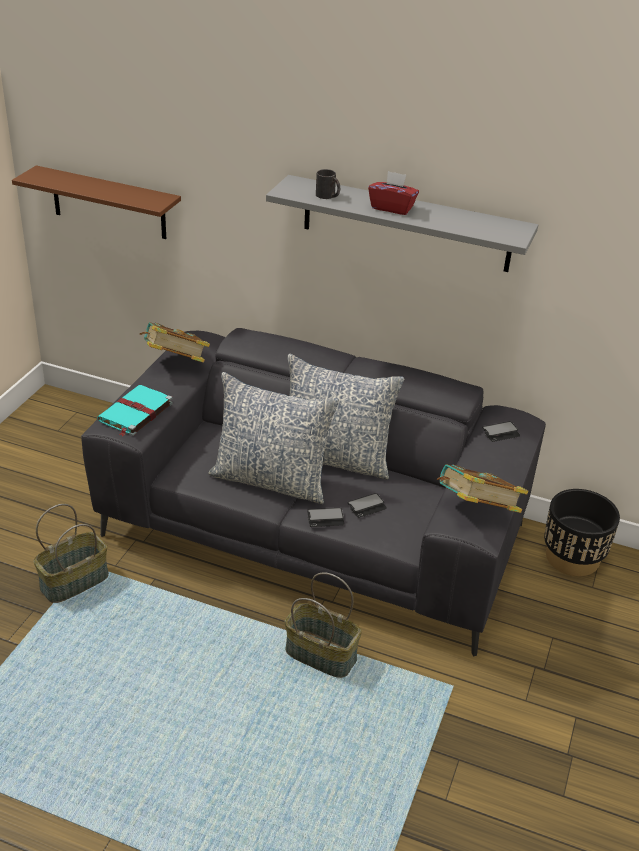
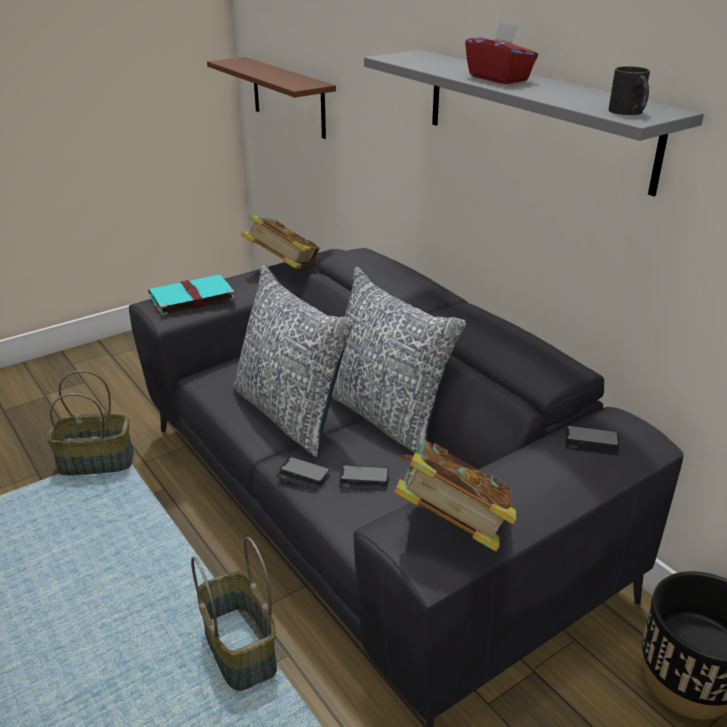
camera: 35 degrees right, 5 degrees down
(328, 196) = (434, 64): black mug -> black mug (629, 112)

